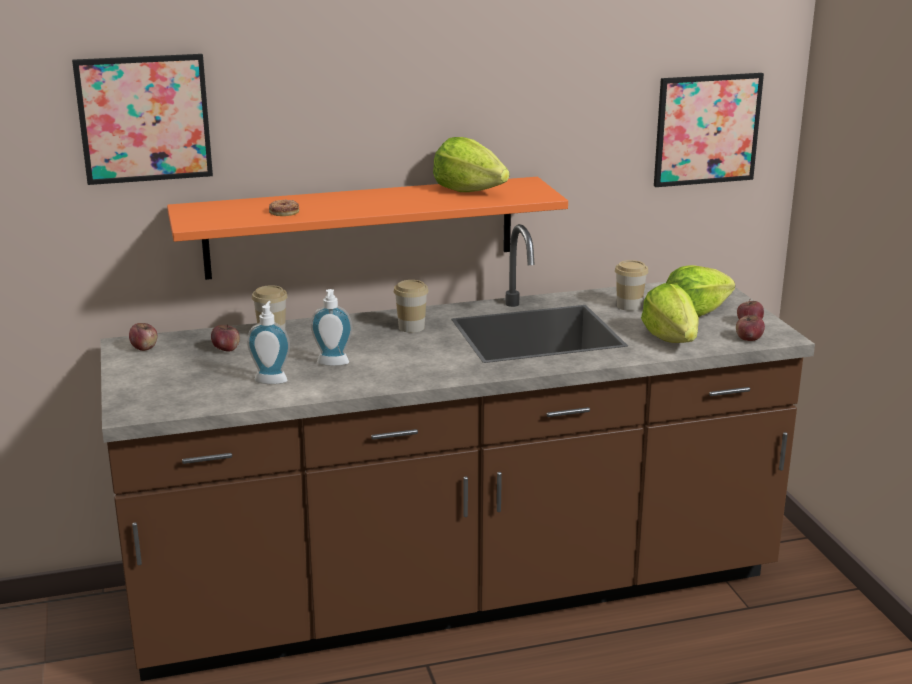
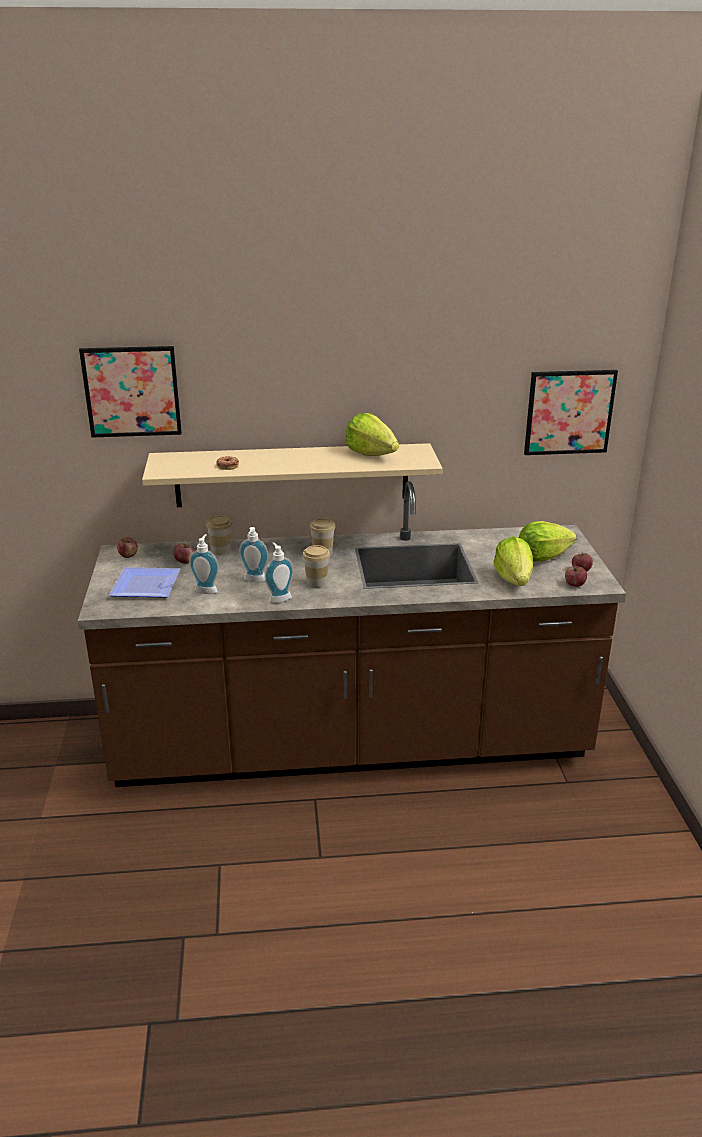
camera: 10 degrees right, 5 degrees up
(181, 380) = (144, 584): none -> plate
(360, 227) = (292, 475): orange shelf -> beige shelf
(374, 381) = (279, 598): none -> soap dispenser
(629, 306) = (493, 547): cup -> cup (316, 582)

